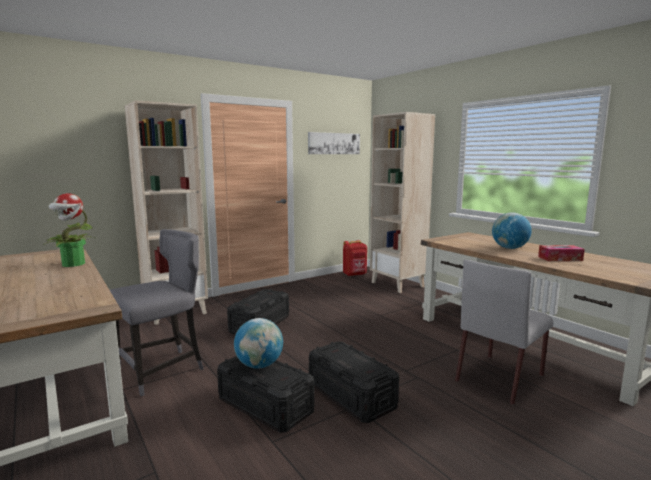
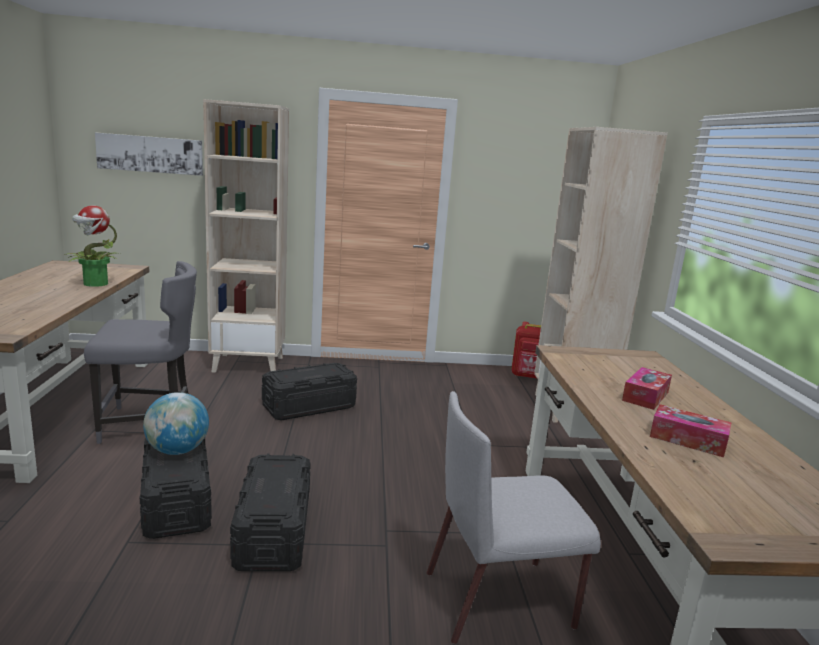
camera: 30 degrees right, 5 degrees up
(334, 143) = (526, 168): picture -> picture (150, 154)
(509, 248) = (645, 396): globe -> tissue box

